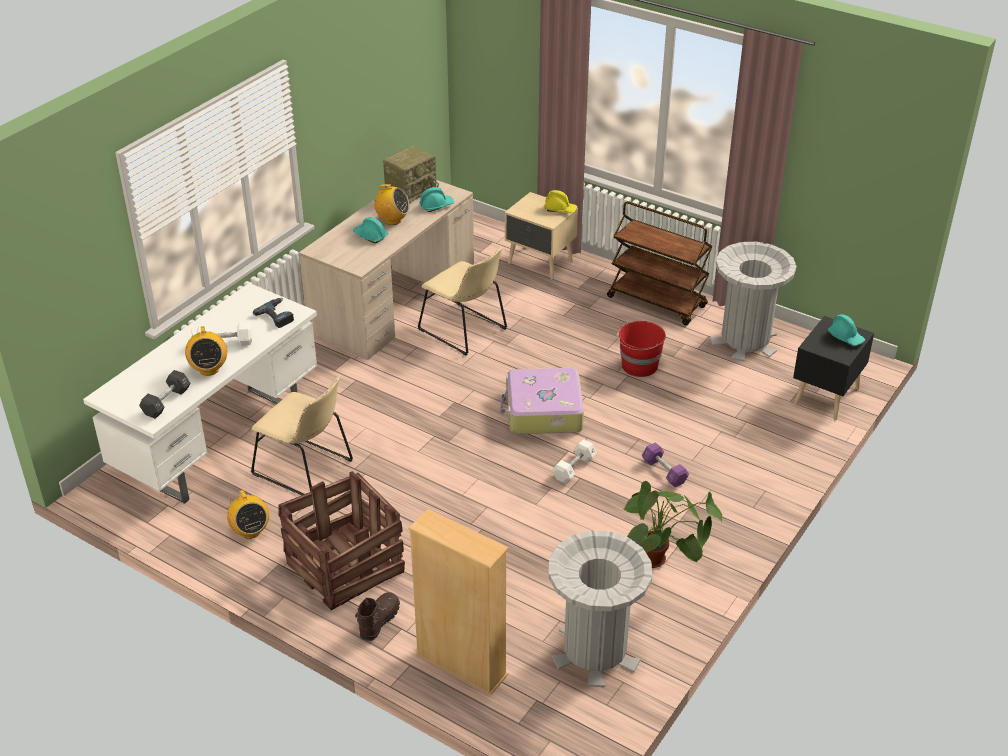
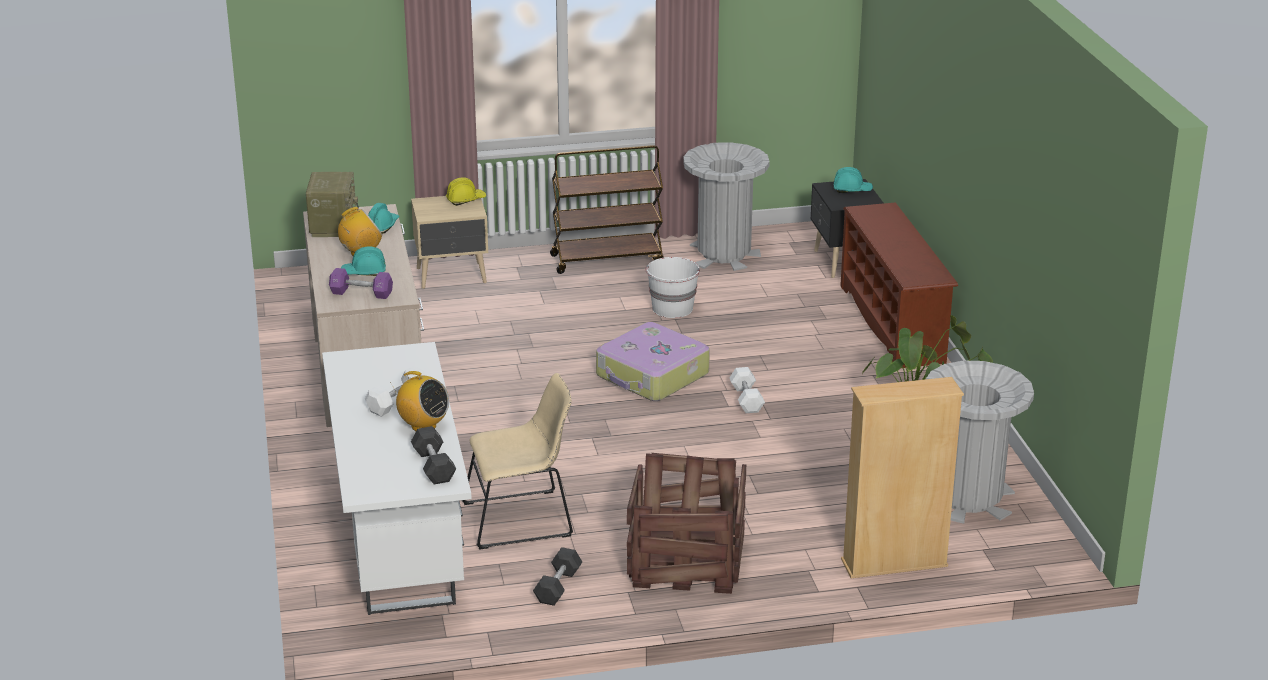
camera: 45 degrees left, 10 degrees down
(250, 531) = (558, 586): radio -> black dumbbell
(277, 315) = (405, 361): power drill -> none
(378, 621) = (782, 576): brown boot -> none
(465, 331) = (476, 354): beige chair -> none
(639, 366) = (672, 309): red bucket -> white bucket
(664, 471) = (816, 366): purple dumbbell -> purple dumbbell (361, 293)
(778, 471) = (893, 324): none -> brown shoe rack

